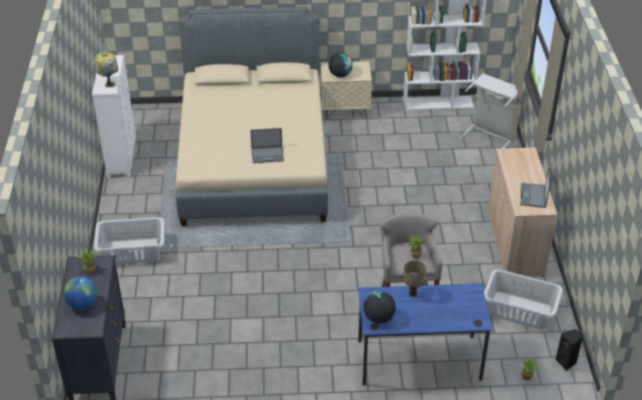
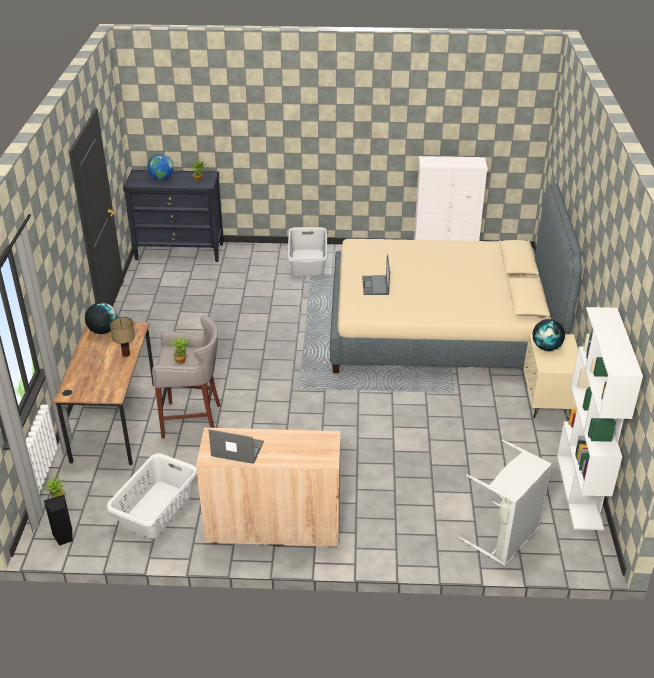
camera: 95 degrees right, 5 degrees down
(109, 84) = (434, 162): table lamp -> none
(419, 360) = (115, 421): blue desk -> brown desk

